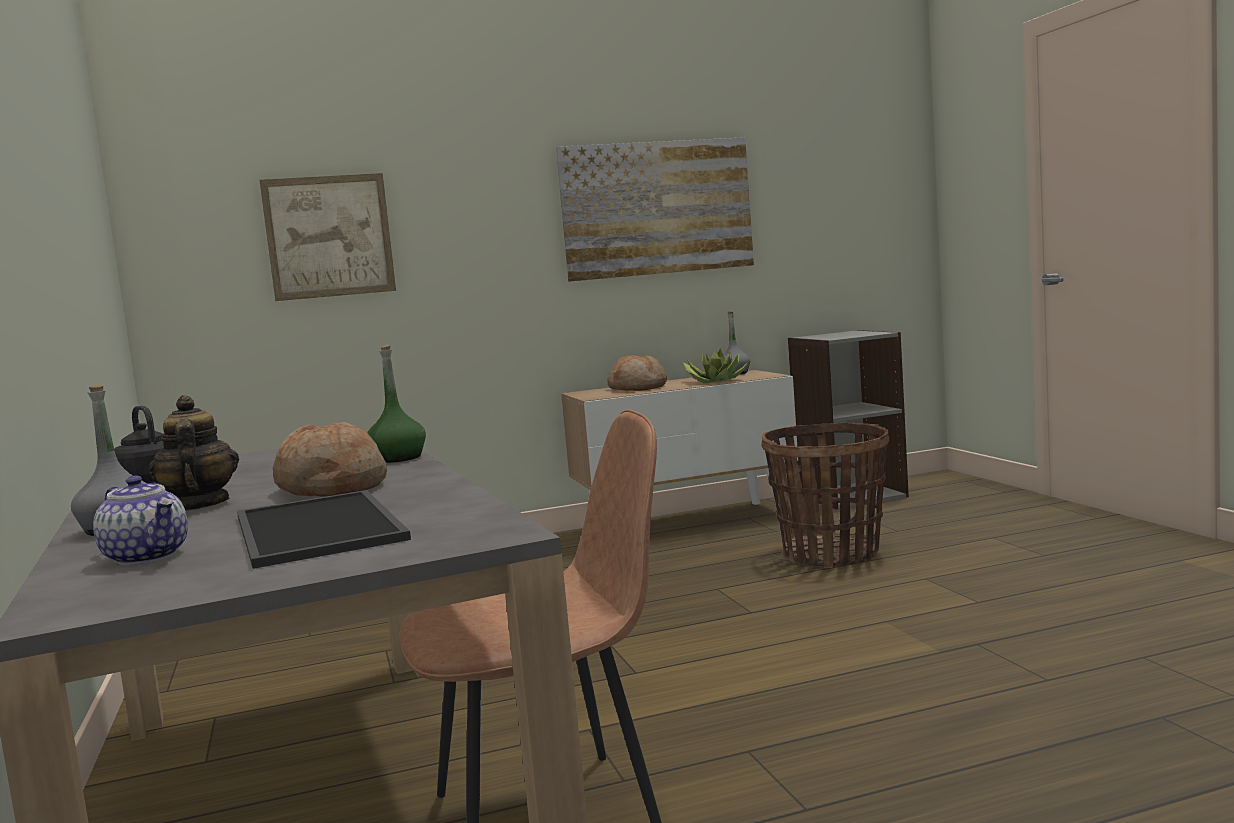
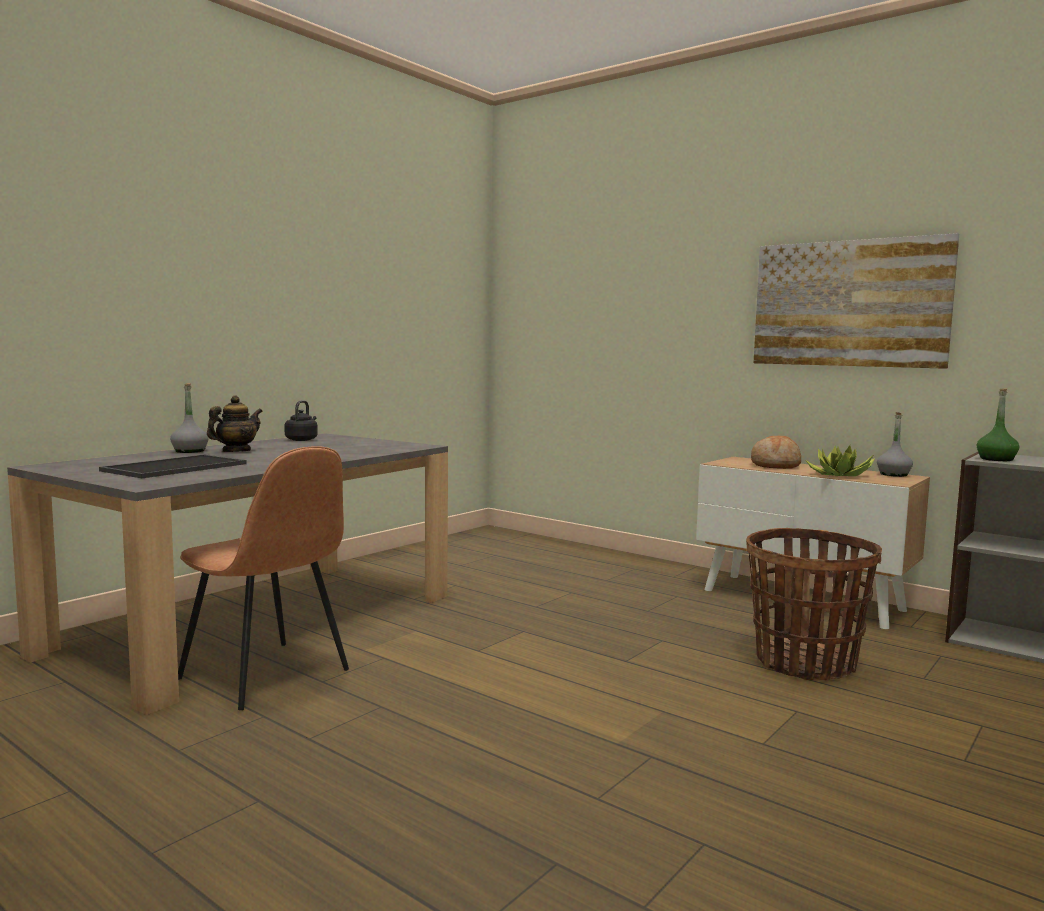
camera: 55 degrees right, 0 degrees up
(148, 556) = (131, 460): teapot -> none
(329, 236) = (594, 312): picture -> none
(332, 488) = (273, 458): bread -> none
(398, 458) = (356, 455): green bottle -> green bottle (996, 459)

